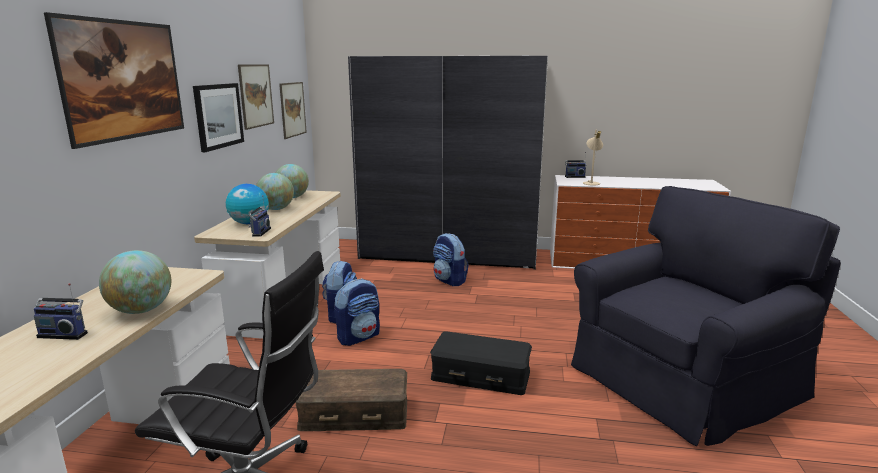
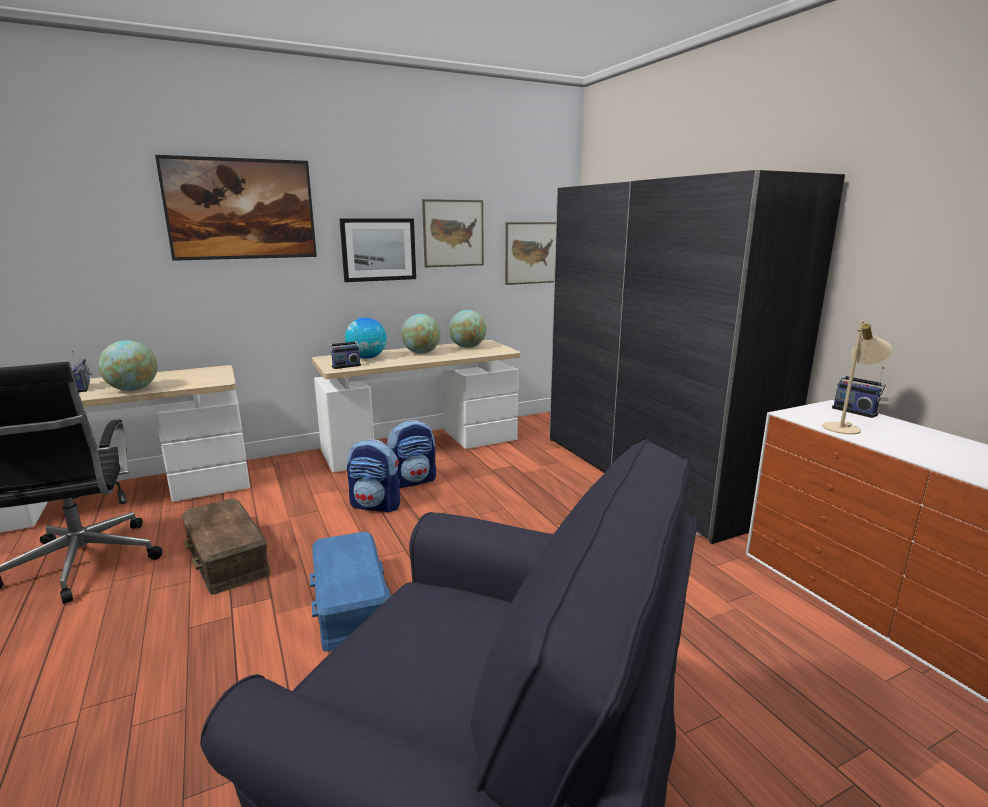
camera: 55 degrees right, 0 degrees up
(450, 280) = (574, 501): backpack -> none
(480, 375) = (349, 603): black storage box -> blue storage box

